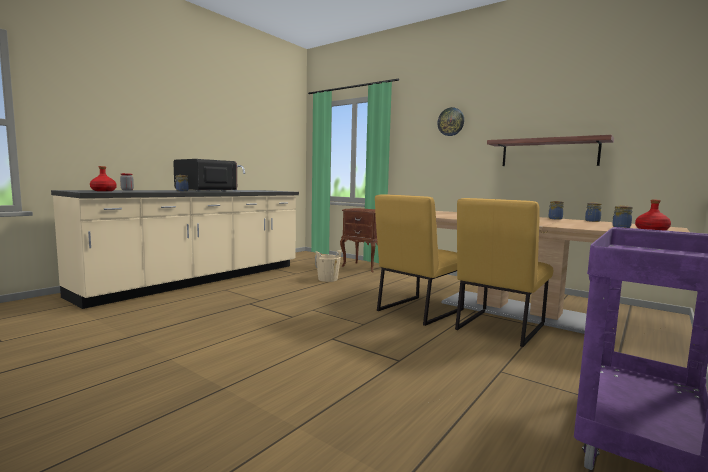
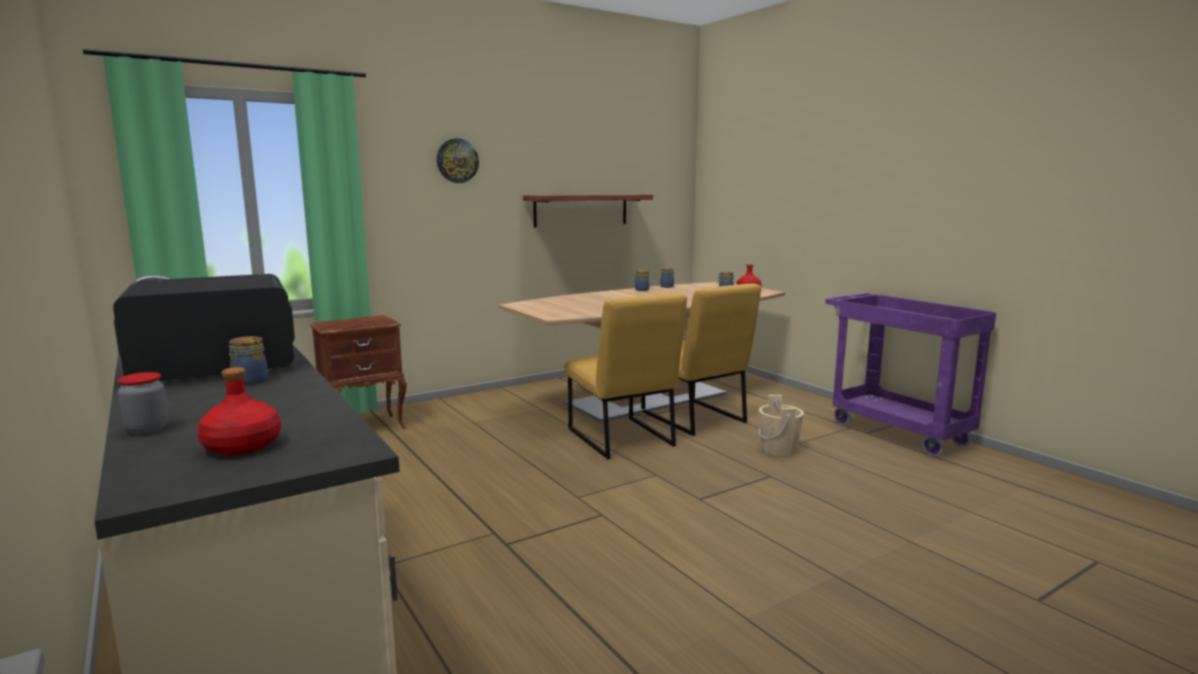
camera: 70 degrees left, 5 degrees up
(328, 279) = (412, 465): beige bucket -> beige bucket (778, 449)

